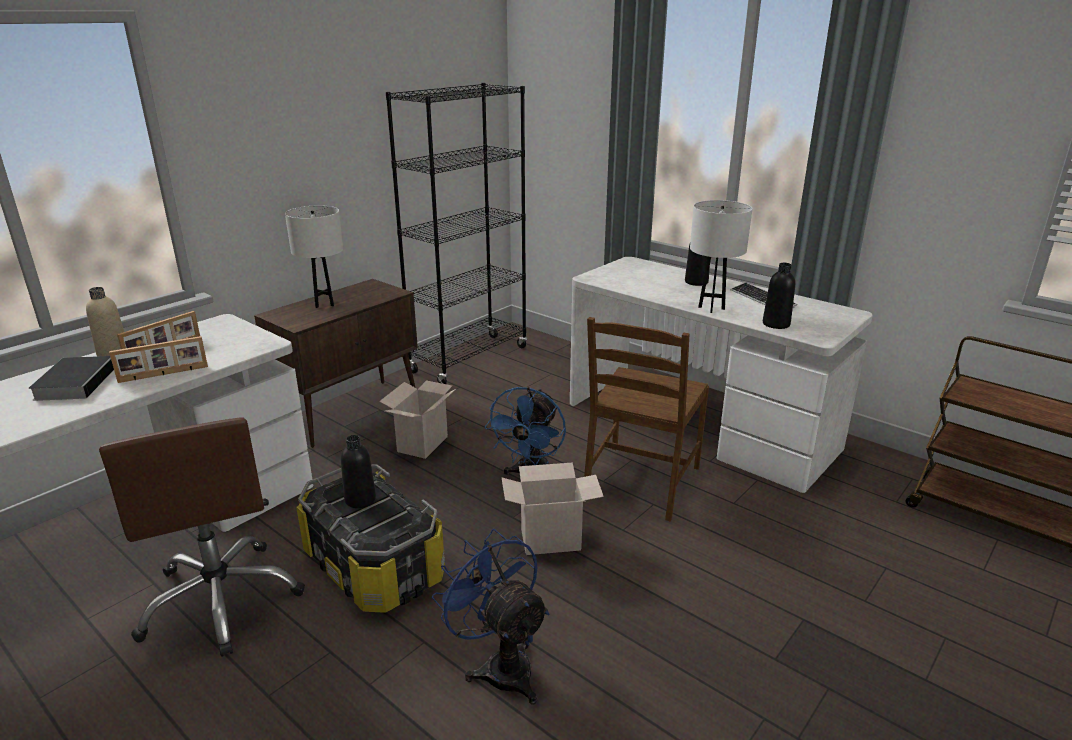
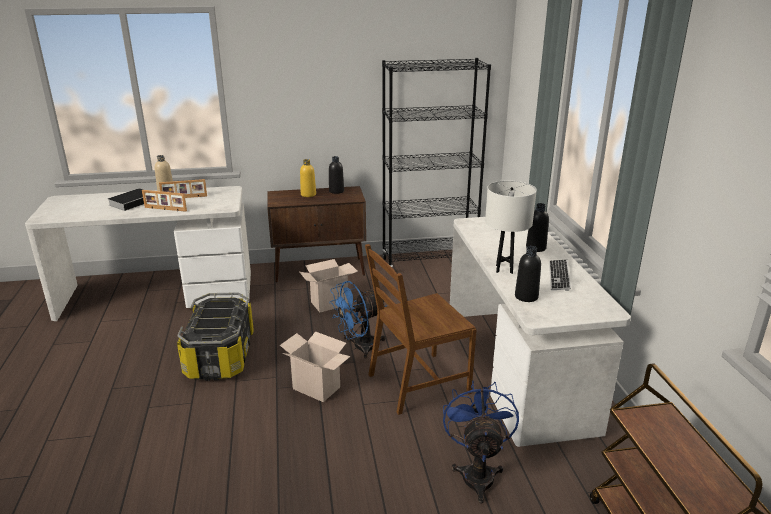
camera: 40 degrees right, 0 degrees up
(222, 599) = (148, 338): brown office chair -> none
(324, 304) = (308, 194): white table lamp -> yellow bottle
(360, 499) = (217, 312): black bottle -> black bottle (336, 191)
(500, 665) = (204, 433): blue fan -> blue fan (477, 473)

